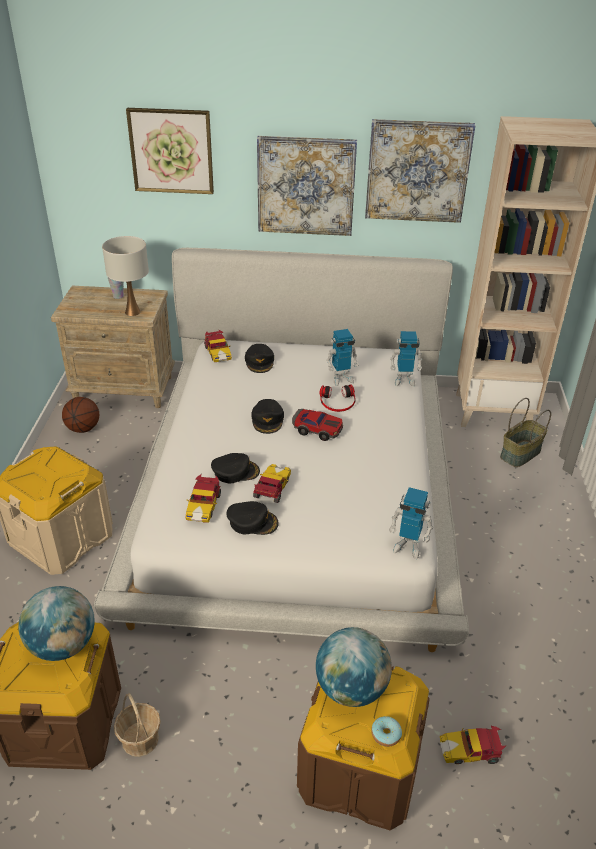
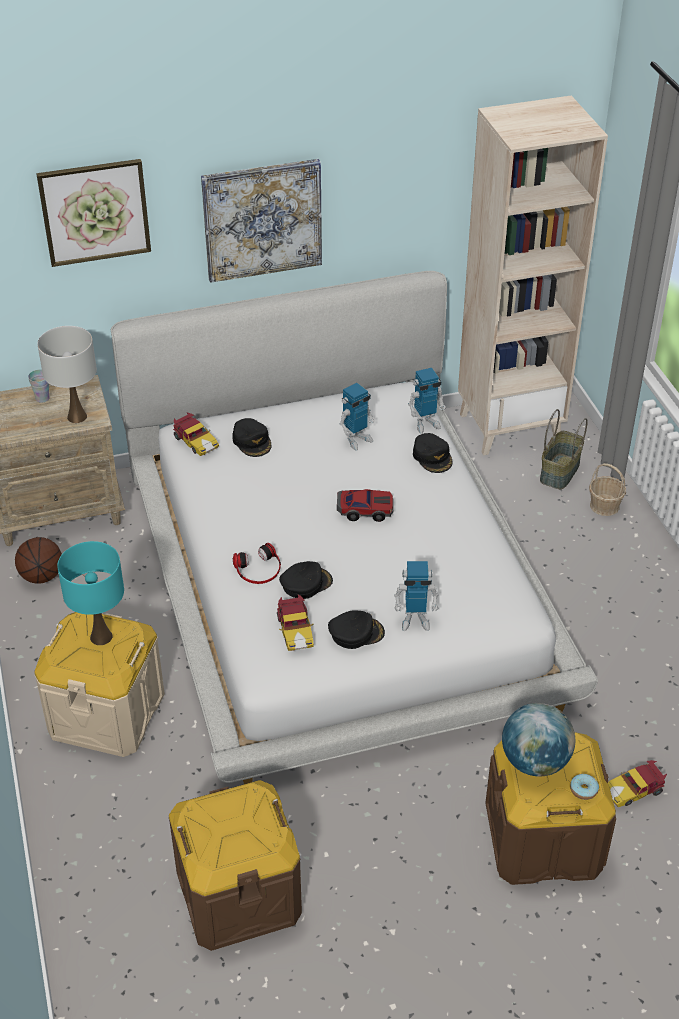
camera: 20 degrees left, 5 degrees up
(54, 469) = (101, 637): none -> turquoise table lamp
(63, 645) = (244, 811): globe -> none
(140, 739) = (324, 883): basket -> basket (604, 505)
(268, 420) = (305, 513): black cap -> black cap (432, 457)
(272, 489) = (355, 591): toy car -> none
(337, 402) = (368, 470): headphones -> headphones (258, 569)
(408, 546) = (520, 613): toy robot -> toy robot (415, 620)
(417, 171) = (390, 179): picture -> none

